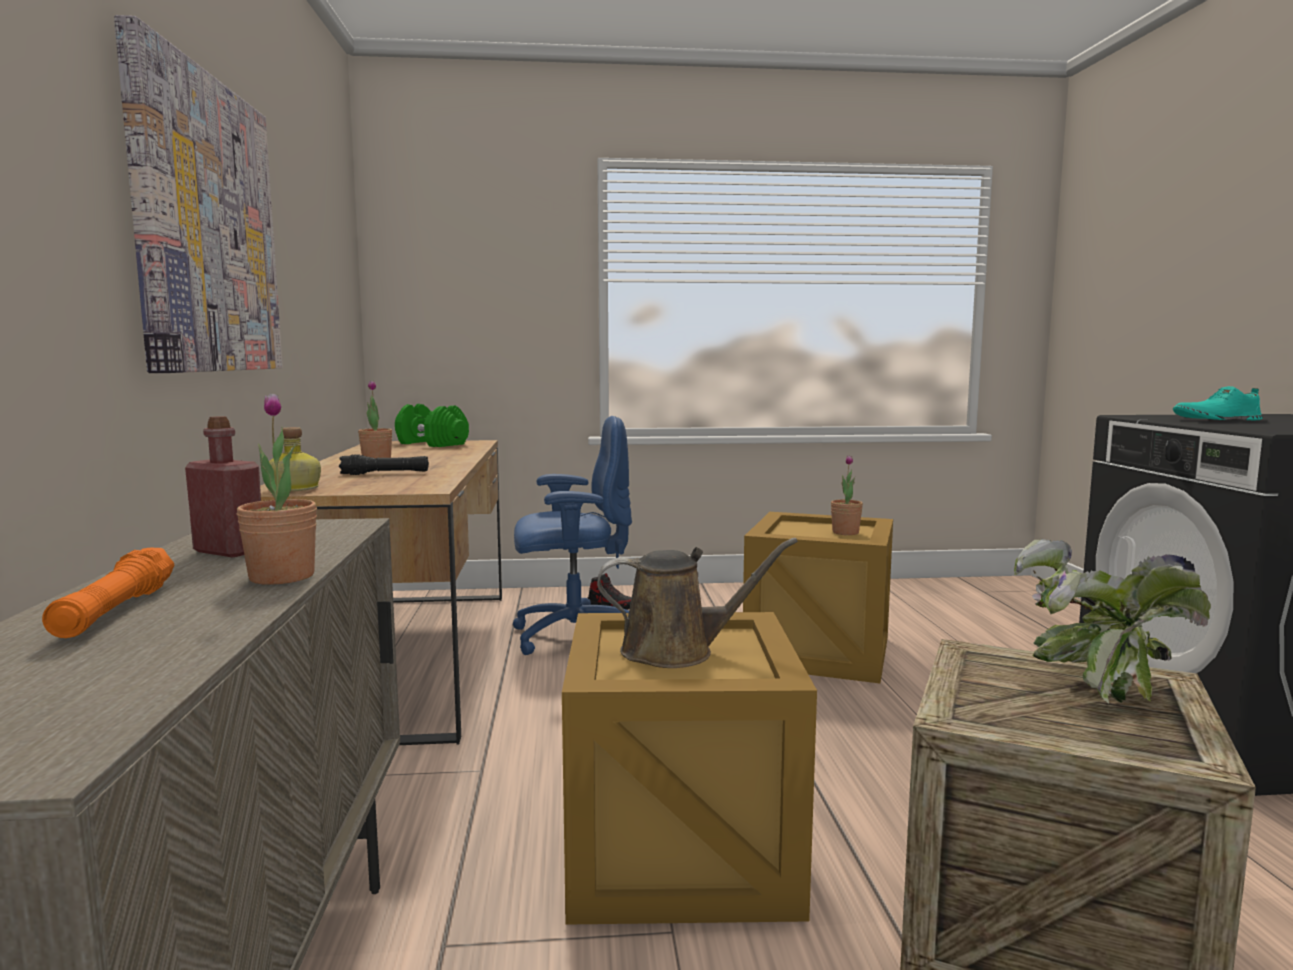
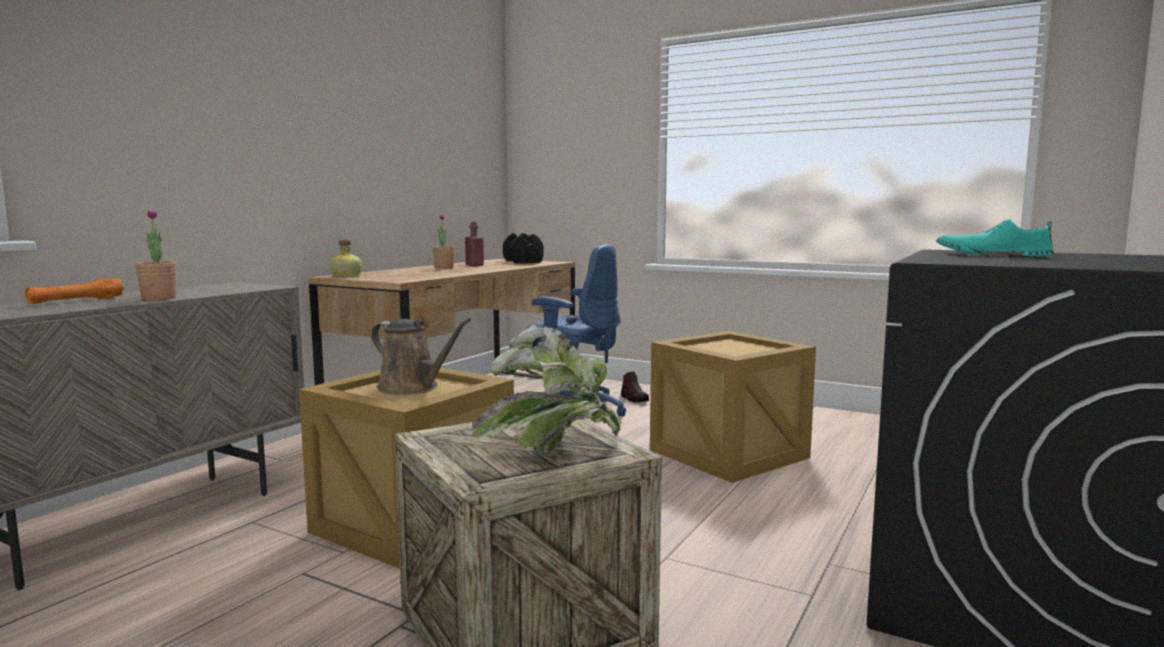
camera: 35 degrees right, 0 degrees up
(205, 226) = (299, 121): picture -> none
(229, 551) = (186, 290): red bottle -> red bottle (474, 265)
(385, 473) = (418, 273): black flashlight -> none
(431, 444) = (522, 261): green dumbbell -> black dumbbell
(845, 532) = (750, 351): potted plant -> none

